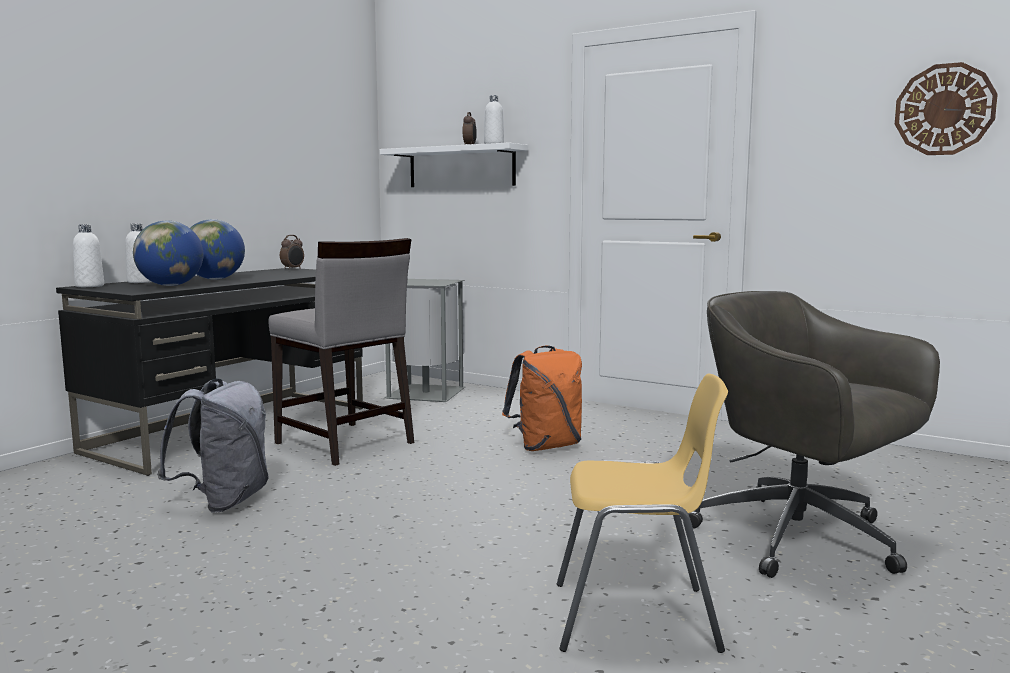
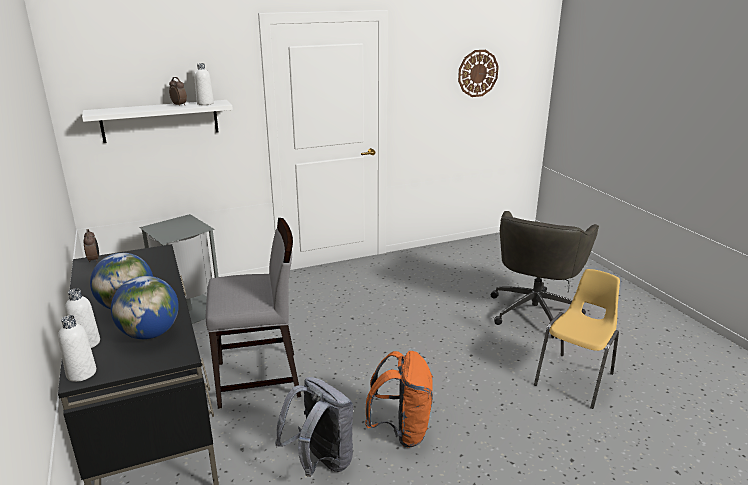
camera: 55 degrees left, 15 degrees up
(546, 446) = (357, 315): orange backpack -> orange backpack (401, 431)
(802, 539) = (534, 310): grey office chair -> grey office chair turned 60 degrees counterclockwise

